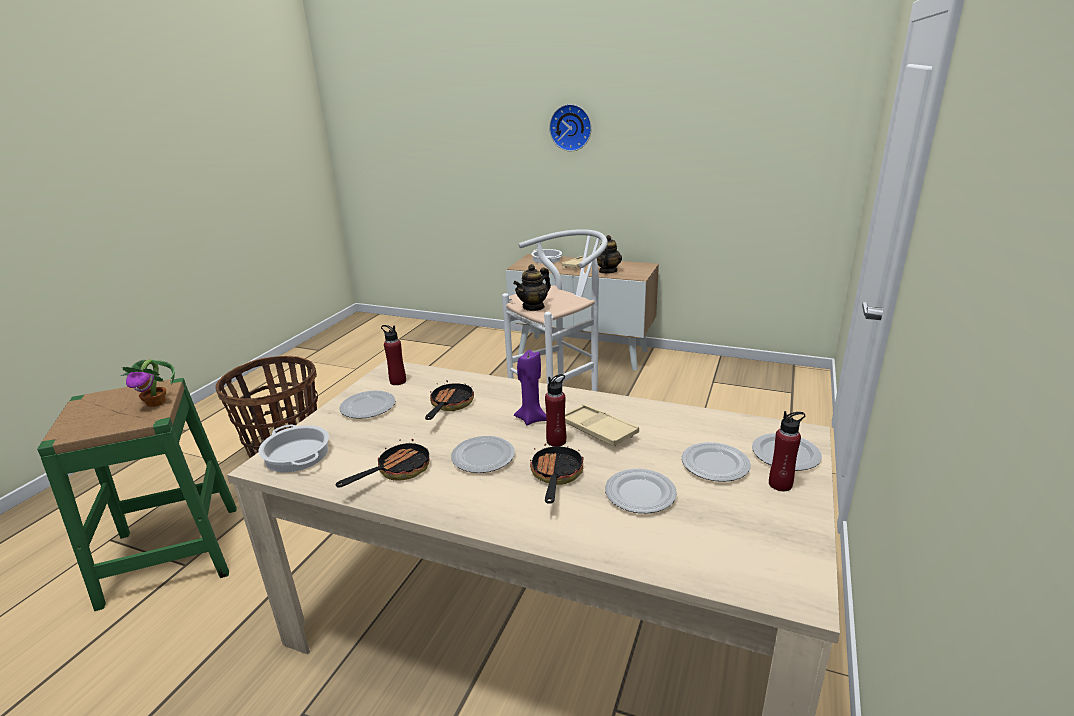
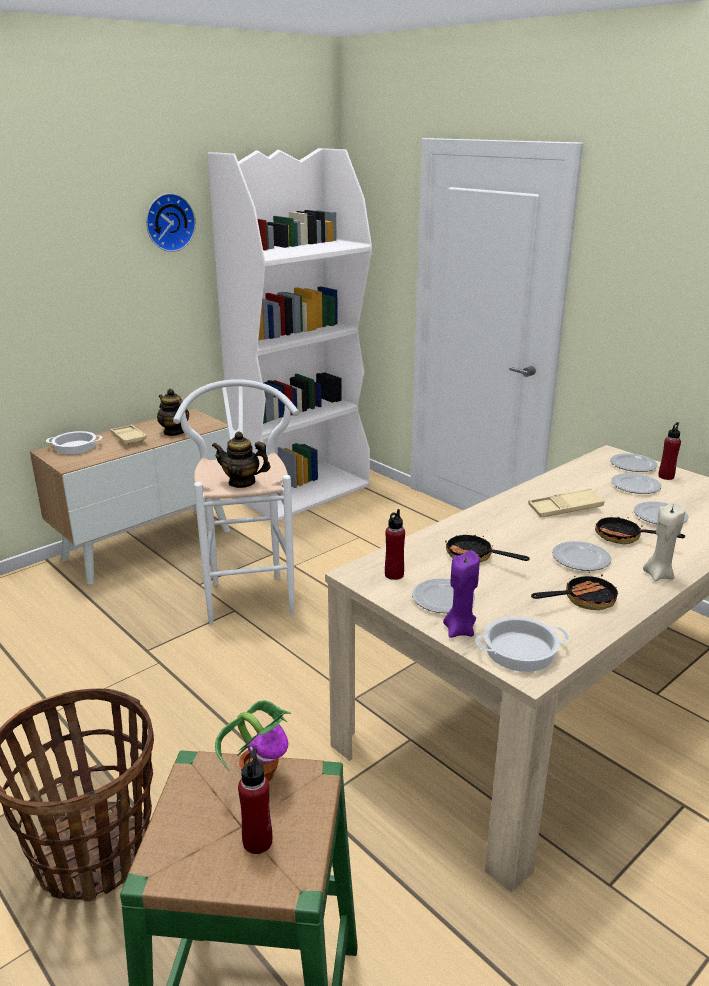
camera: 65 degrees left, 0 degrees up
(397, 471) = (582, 600): frying pan -> frying pan turned 90 degrees clockwise
(479, 510) = (658, 575): none -> beige candle
(531, 419) = (529, 527): purple candle -> purple candle (459, 630)
(533, 307) = (242, 482): teapot -> teapot turned 120 degrees clockwise
(556, 441) = (572, 526): red bottle -> red bottle (257, 841)
(571, 127) = (65, 267): wall clock -> wall clock (168, 222)
(737, 375) = (302, 491): none -> white bookcase

